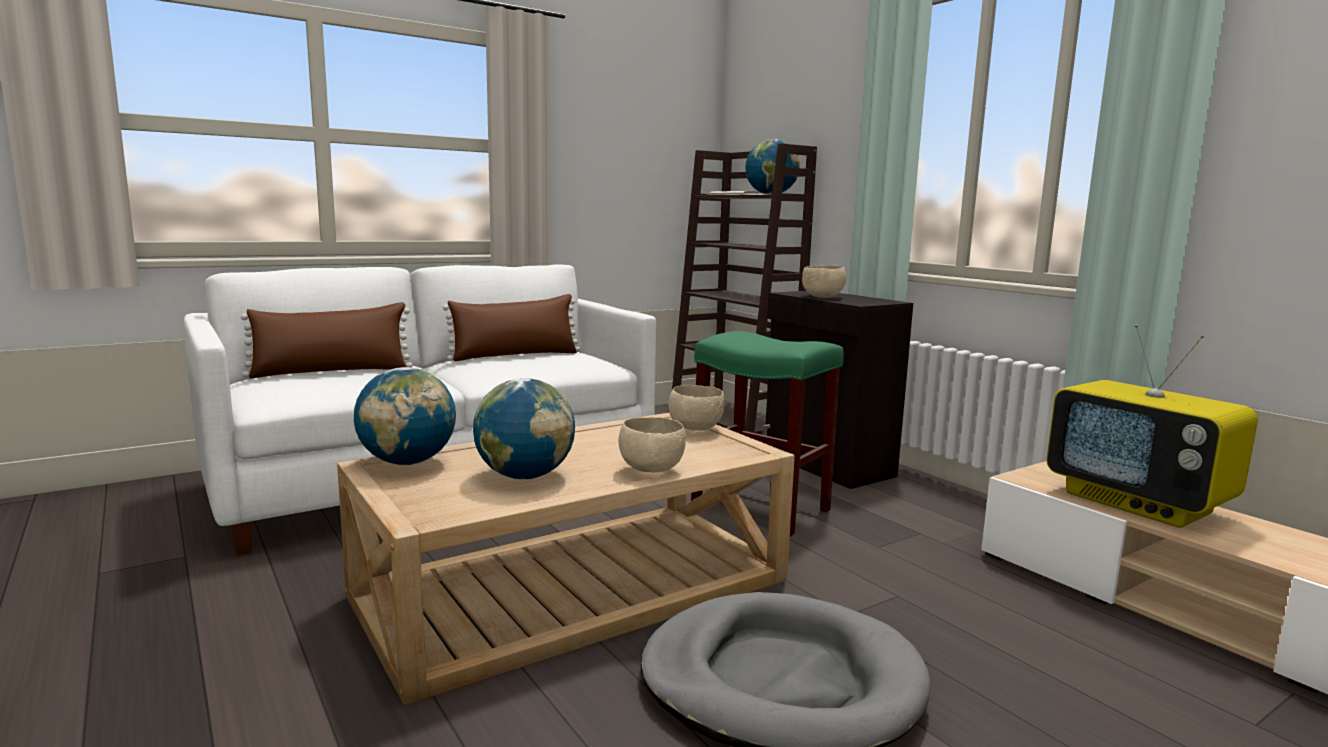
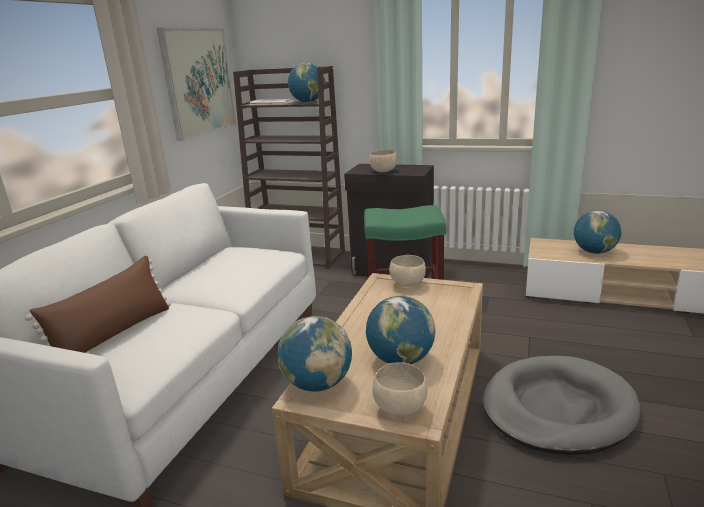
camera: 35 degrees left, 10 degrees up
(515, 356) = (213, 266): brown pillow -> none
(642, 157) = (199, 82): none -> picture
(651, 469) = (448, 323): beige bowl -> beige bowl (399, 407)
(1139, 503) = (594, 252): television -> globe

